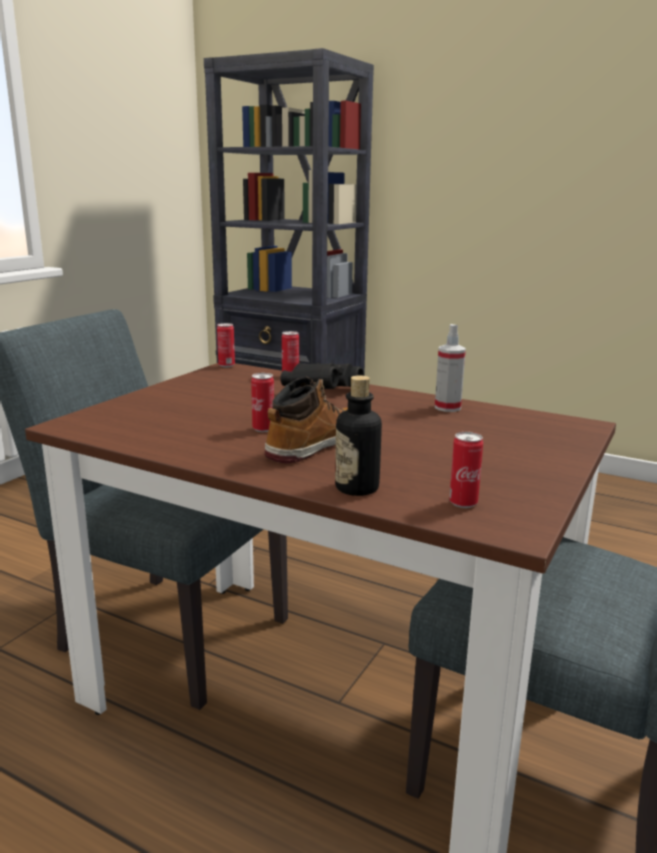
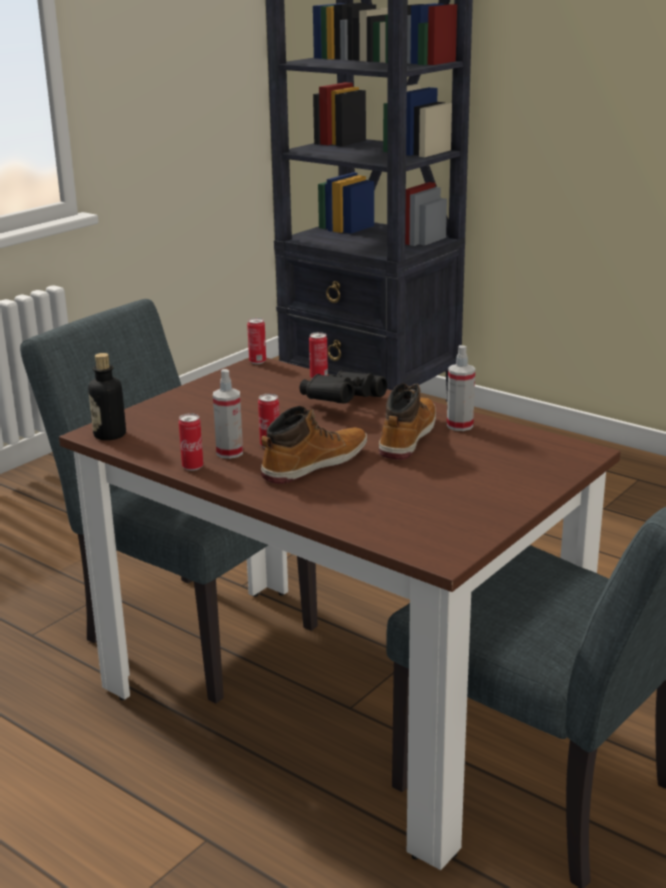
camera: 10 degrees right, 5 degrees up
(221, 437) = (229, 452): none -> spray bottle
(357, 488) = (330, 511): bottle -> bottle (110, 435)
(401, 418) = (406, 437): none -> boot
(463, 503) = (413, 530): can -> can (192, 467)

